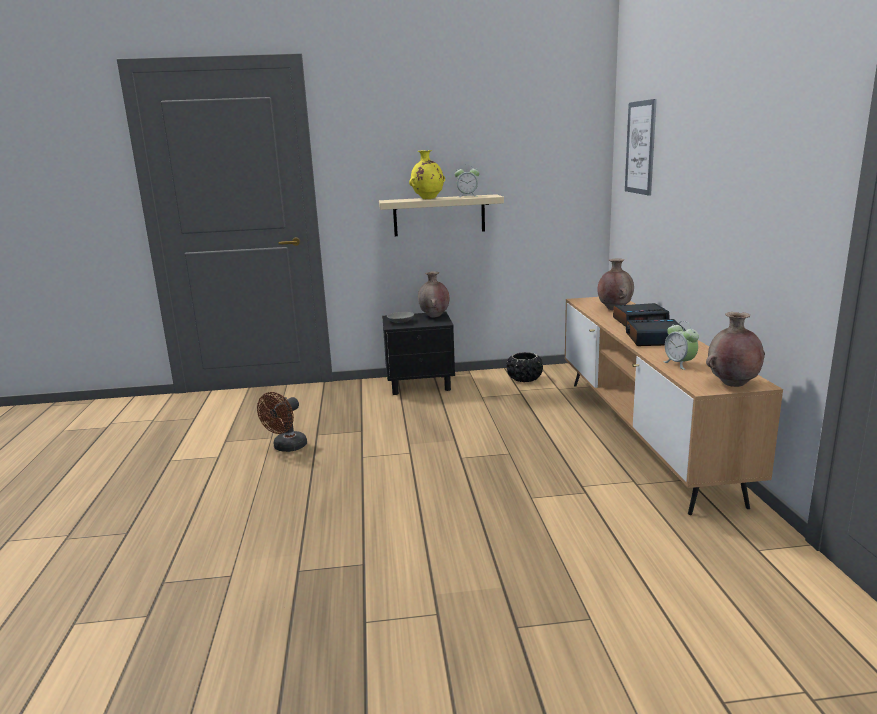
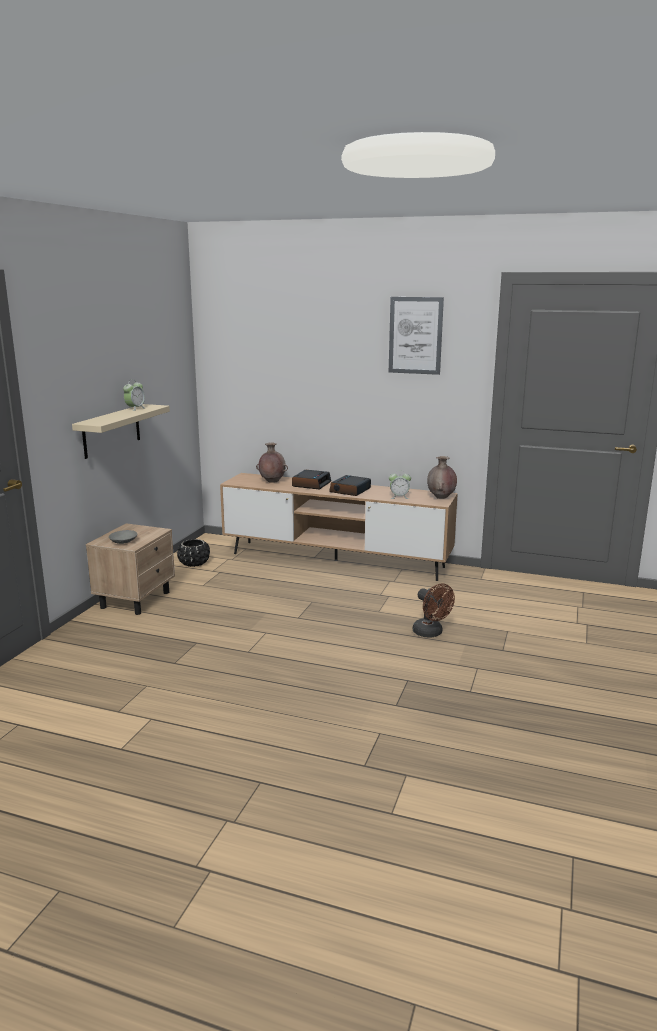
camera: 65 degrees left, 0 degrees up
(286, 448) = (182, 681): brown fan -> brown fan (431, 633)
(421, 385) = (136, 599): black nightstand -> beige nightstand
(427, 199) = (119, 416): yellow vase -> none
(434, 316) = (133, 529): brown vase -> none
(640, 147) = (250, 357): picture -> picture (415, 335)

